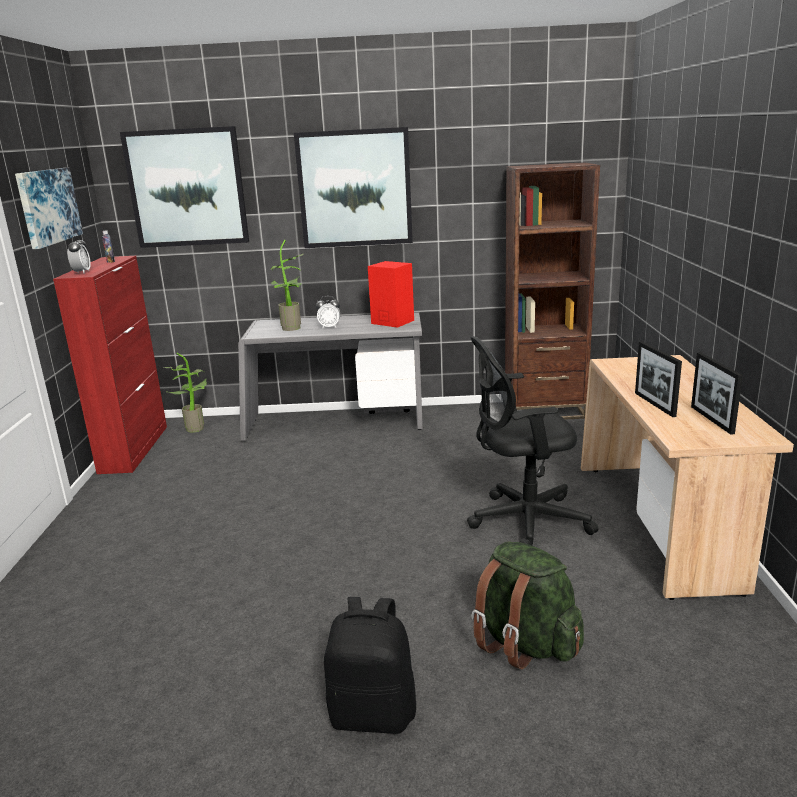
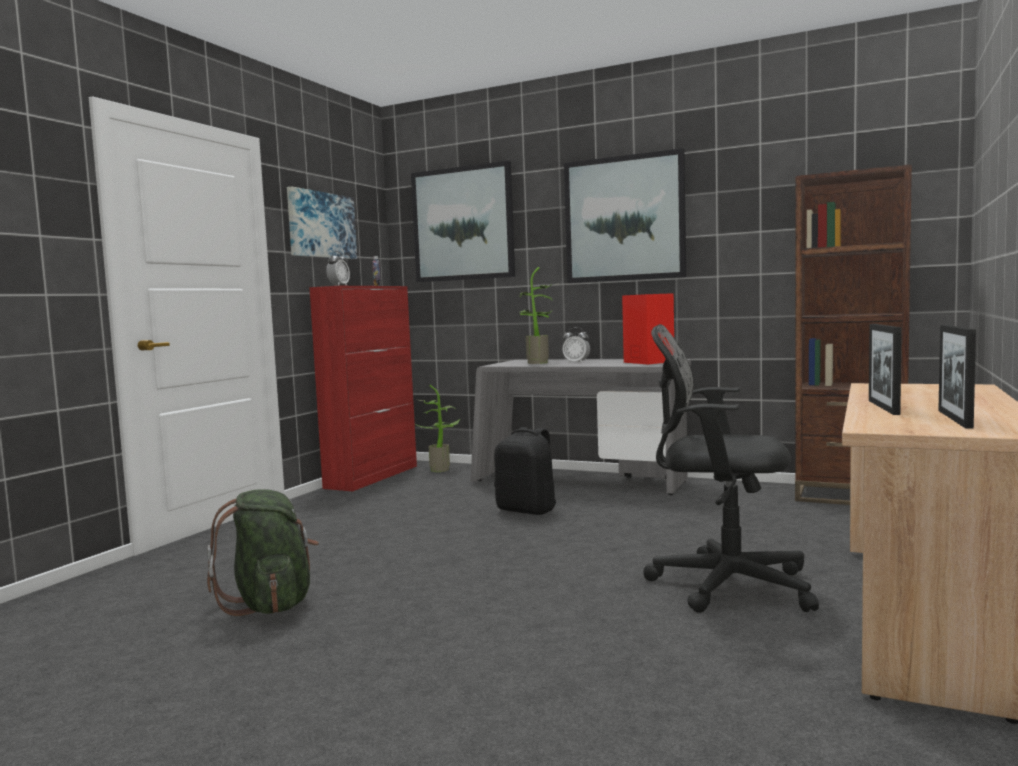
camera: 25 degrees right, 15 degrees down
(373, 713) = (360, 711): black backpack -> black backpack (527, 510)
(524, 643) = (607, 694): green backpack -> green backpack (271, 604)

